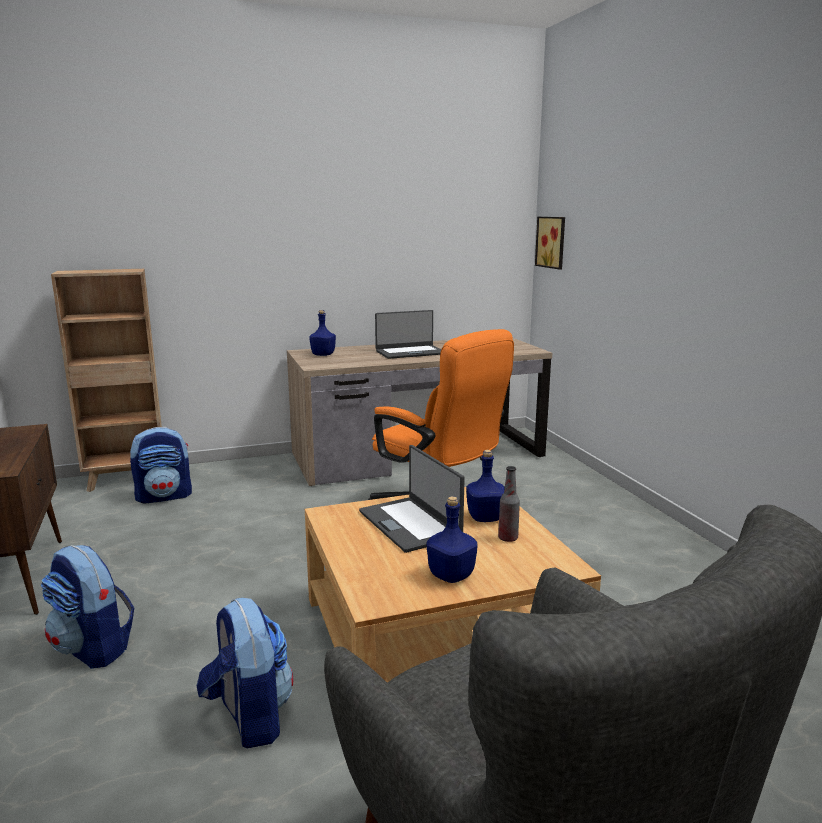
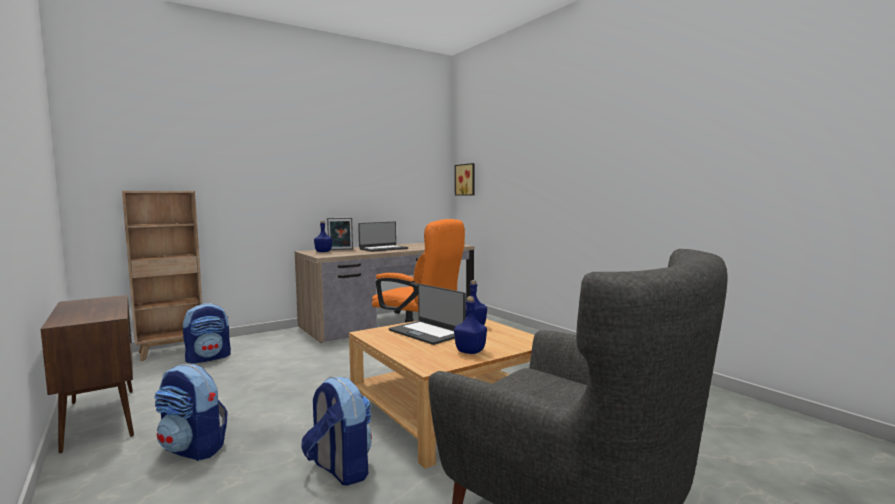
camera: 15 degrees left, 10 degrees down
(349, 351) = (340, 250): none -> picture frame
(508, 538) = (493, 333): bottle -> none

